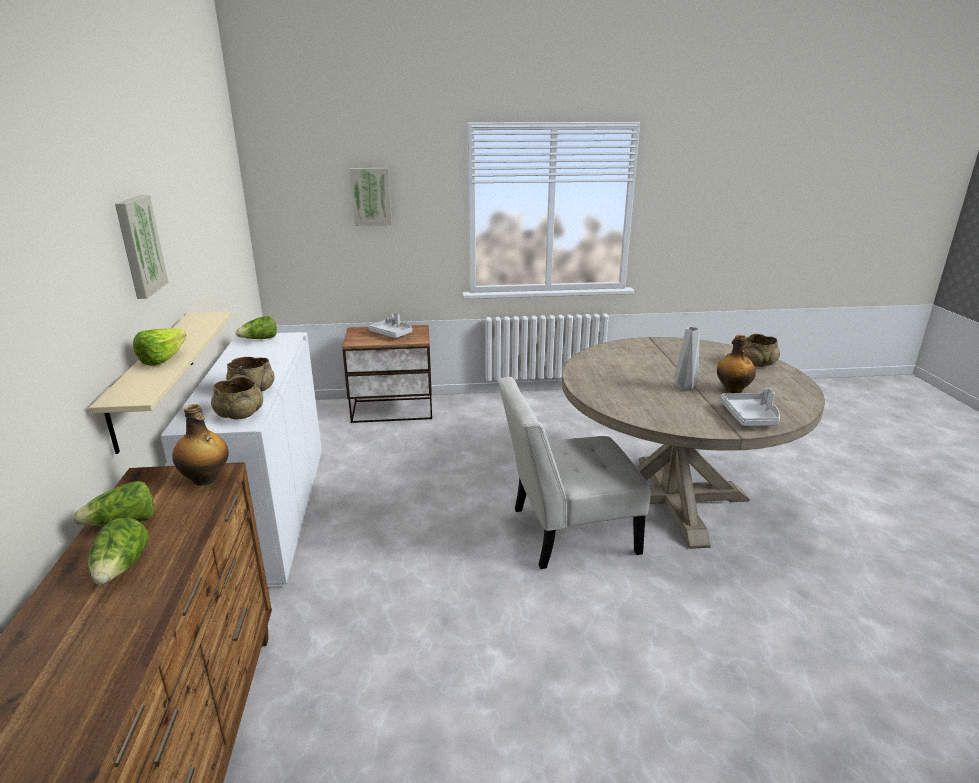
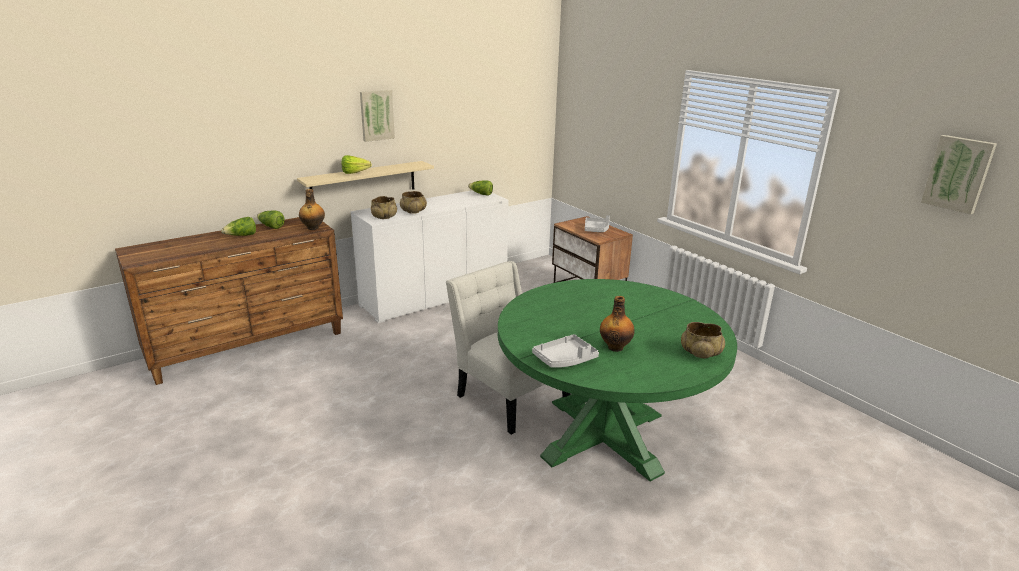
camera: 60 degrees right, 0 degrees up
(371, 196) = (617, 119): picture -> picture (958, 173)
(670, 499) = (603, 435): beige dining table -> green dining table
(685, 388) = (592, 327): grey vase -> none

